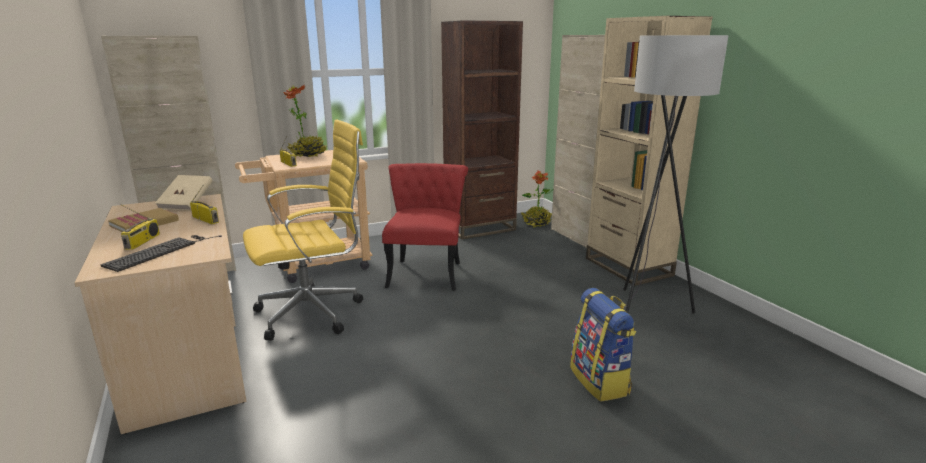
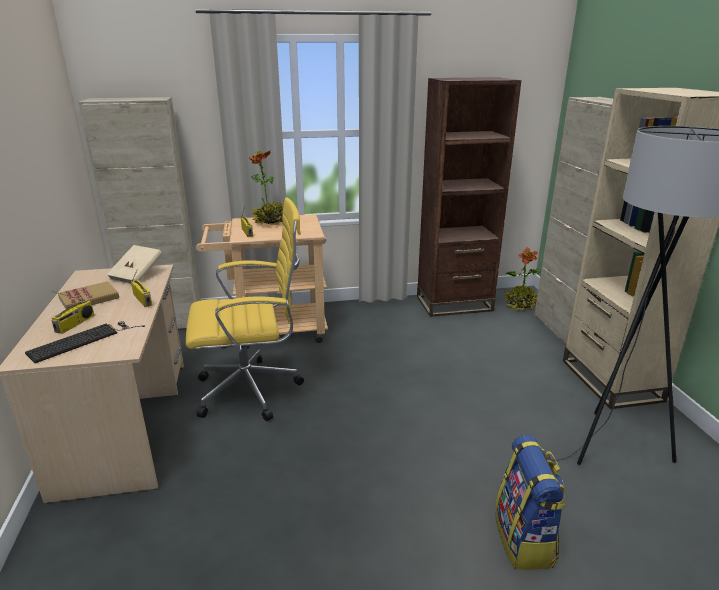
camera: 15 degrees right, 5 degrees up
(426, 271) = (380, 353): red chair -> none

